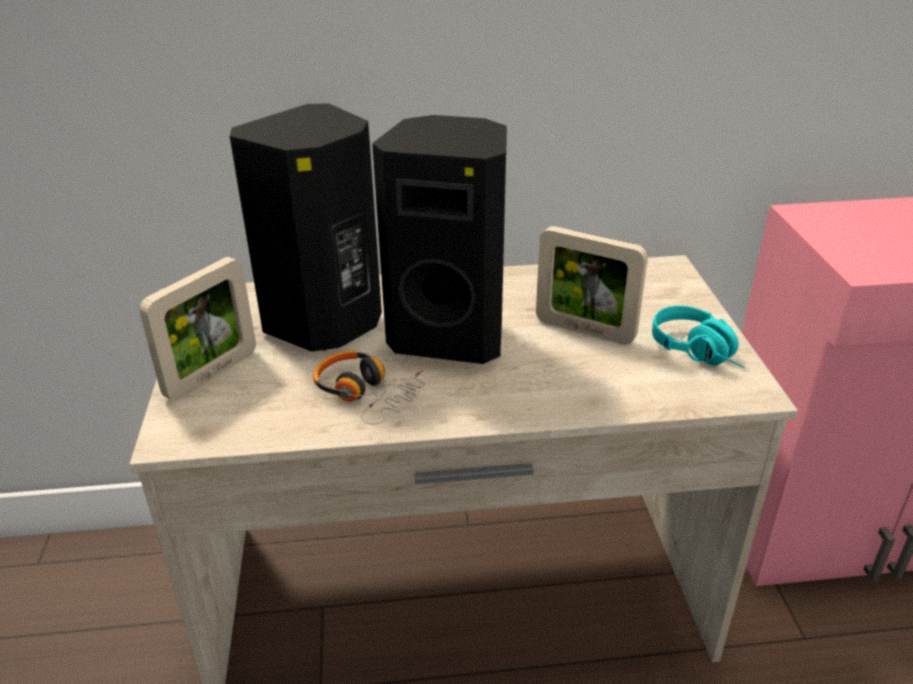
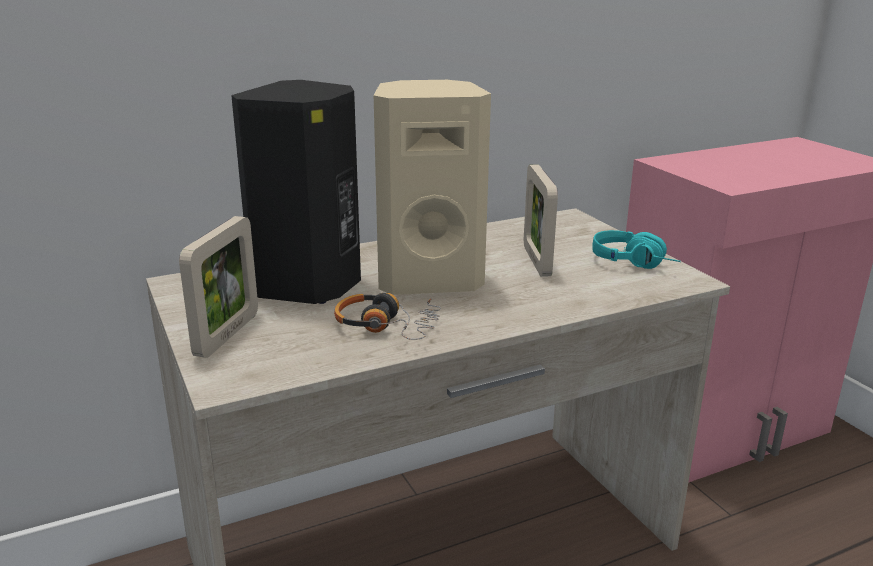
camera: 20 degrees left, 10 degrees down
(450, 336) = (429, 279): black speaker -> beige speaker
(584, 330) = (536, 261): picture frame -> picture frame turned 75 degrees clockwise

